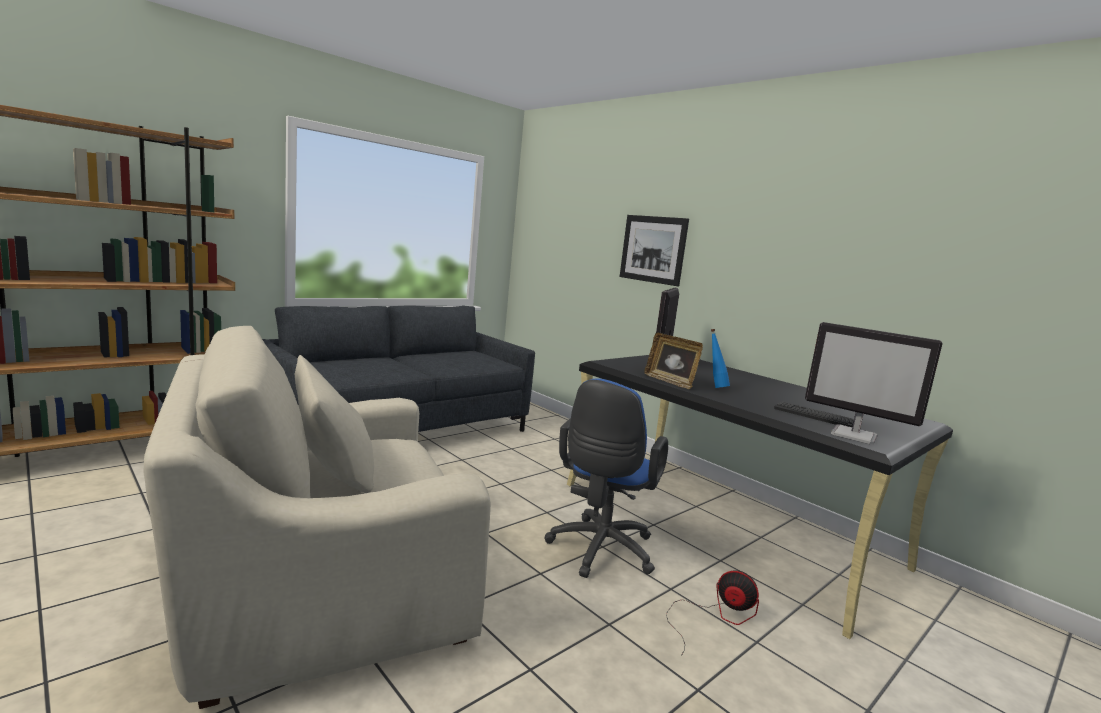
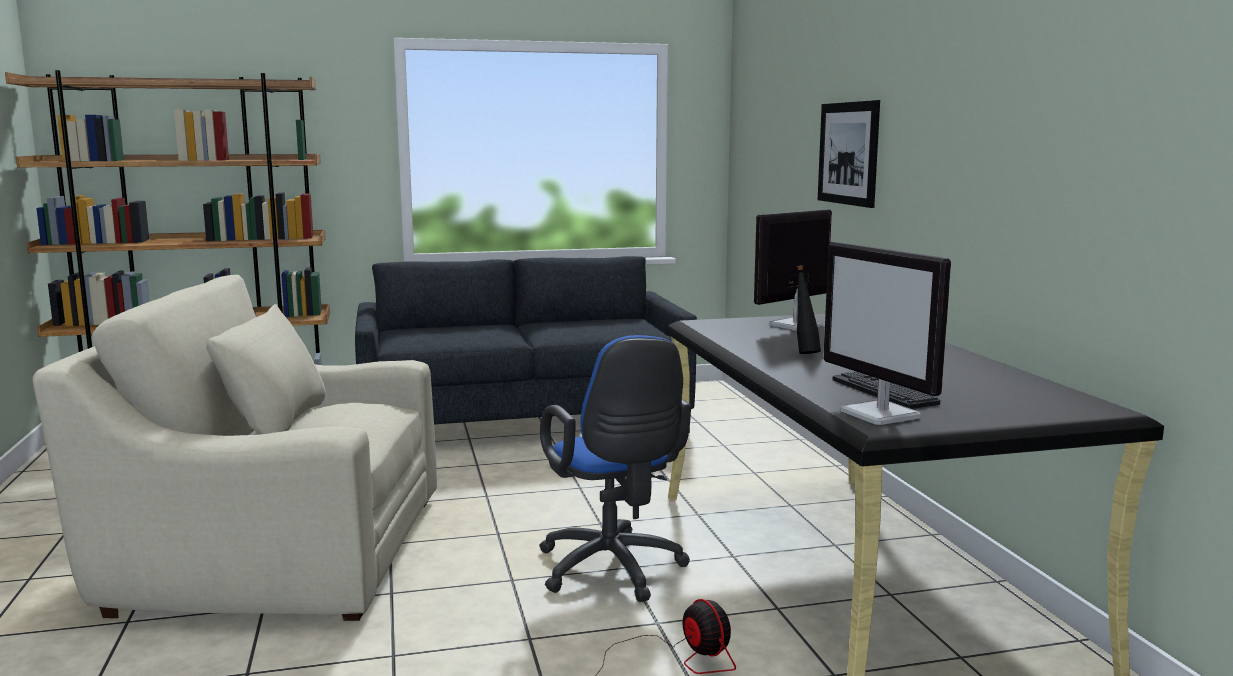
camera: 30 degrees right, 0 degrees up
(599, 551) = (613, 572): blue office chair -> blue office chair turned 75 degrees counterclockwise
(670, 381) = (744, 345): picture frame -> none
(714, 387) = (804, 353): blue bottle -> black bottle

